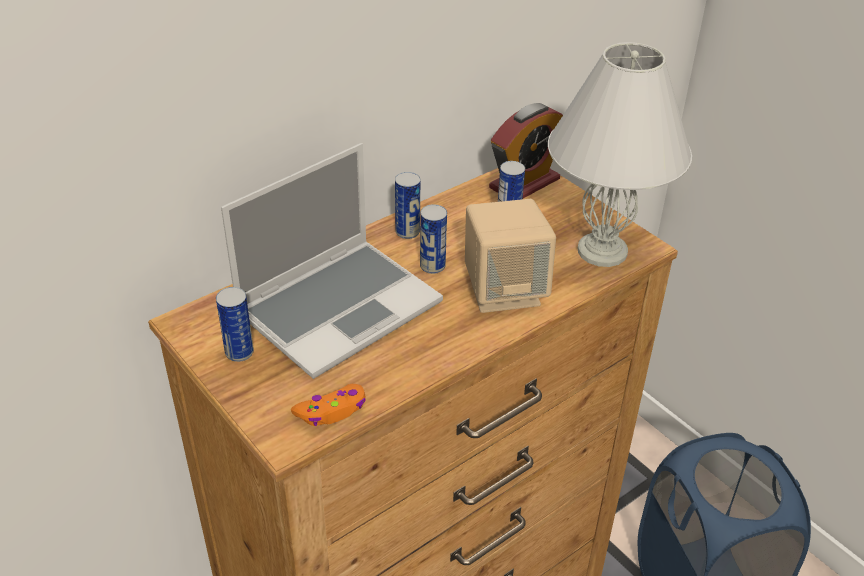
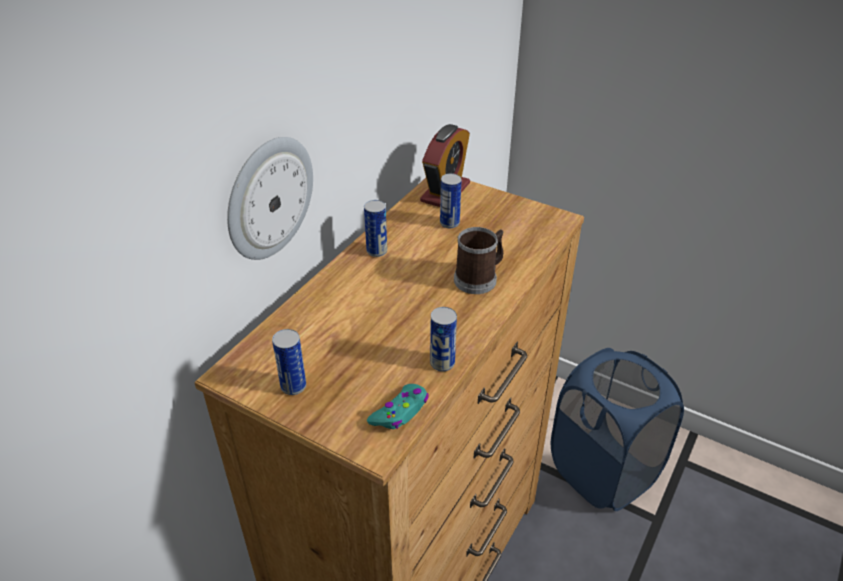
camera: 20 degrees left, 0 degrees up
(275, 143) = (268, 198): none -> wall clock
(332, 411) = (400, 412): orange game controller -> turquoise game controller
(340, 307) = (357, 325): laptop -> none
(432, 266) = (412, 273): can -> can (442, 363)
(504, 291) = (479, 278): beige speaker -> mug
(601, 251) = (532, 230): white table lamp -> none

